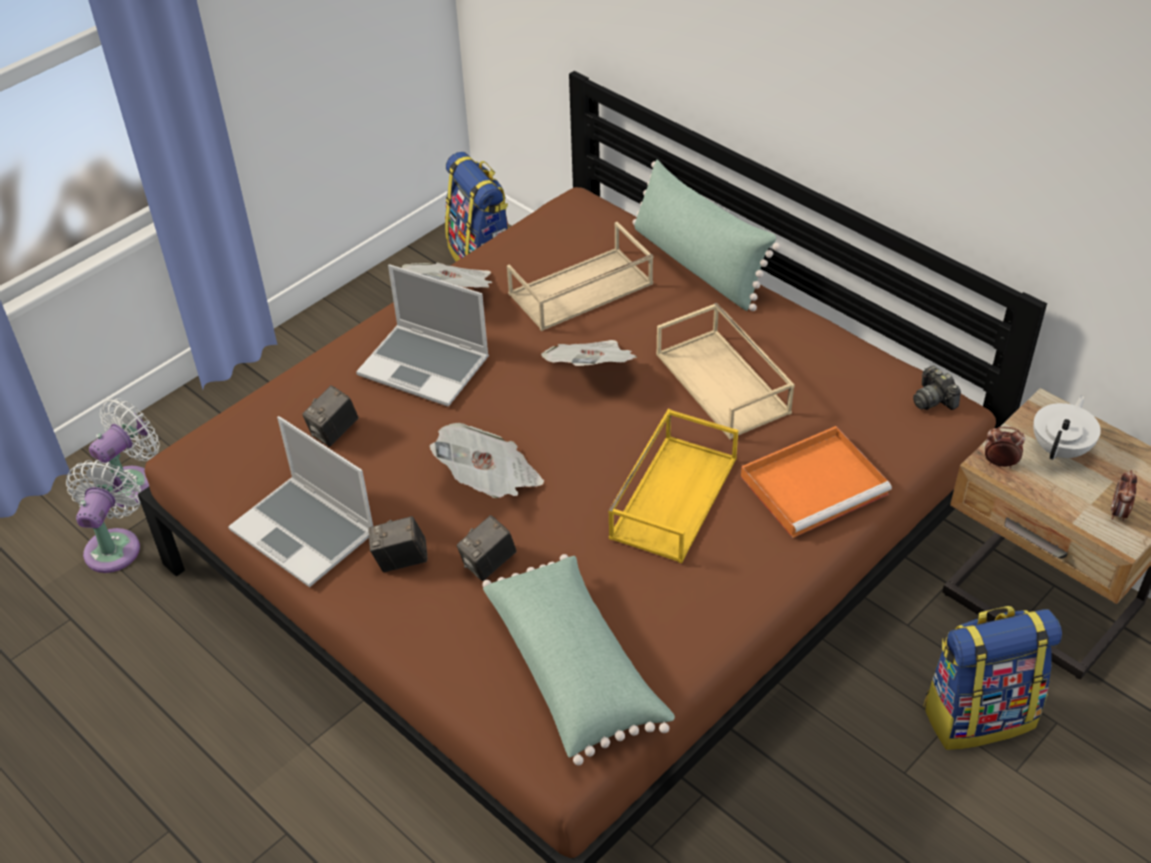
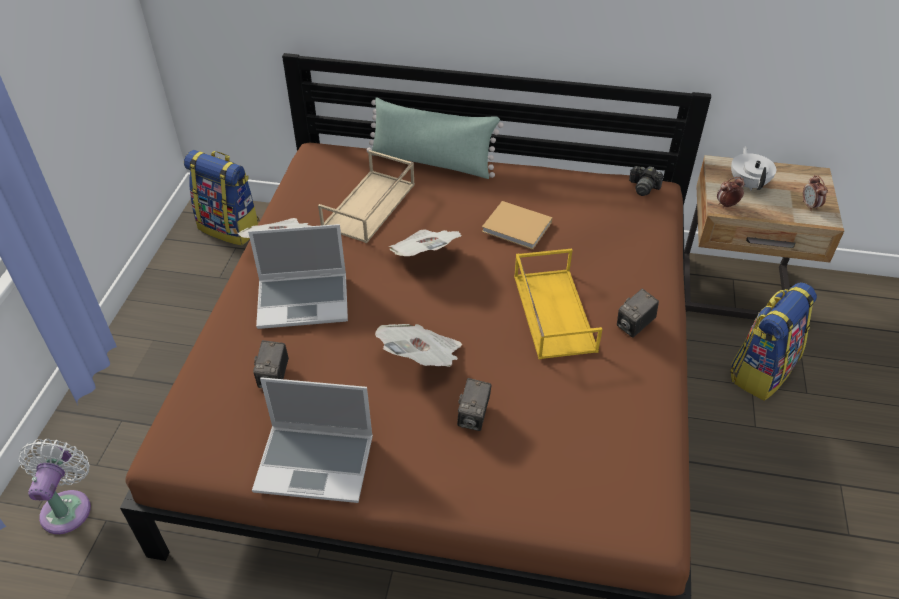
camera: 35 degrees left, 0 degrees up
(114, 546) = (90, 564): white fan -> none
(401, 561) = (408, 447): camera -> camera (634, 326)
(575, 669) = (597, 458): green pillow -> none
(724, 383) = (518, 227): beige tray -> beige book
(816, 484) = (629, 265): orange tray -> none

